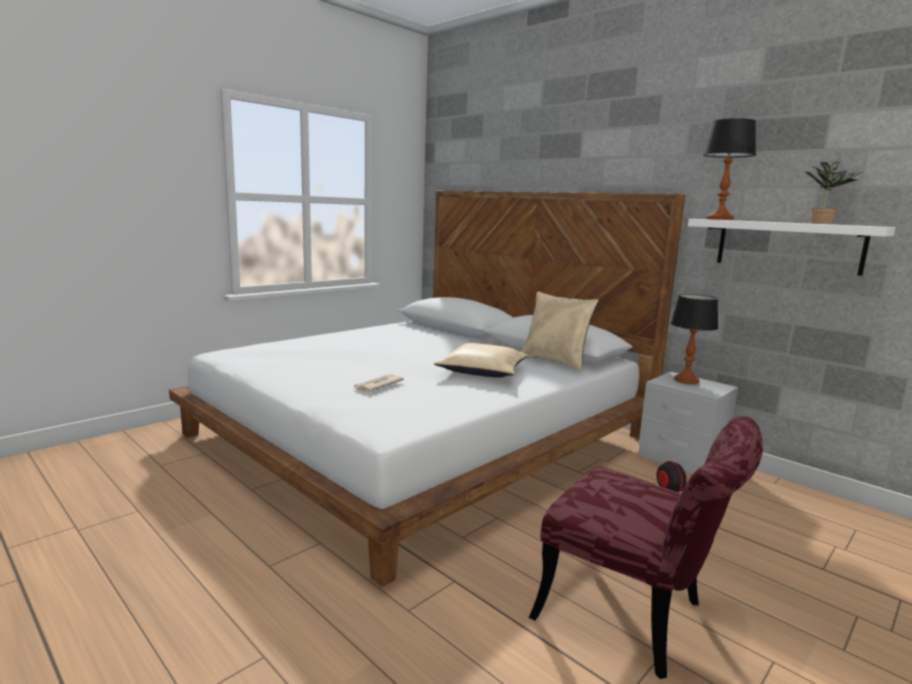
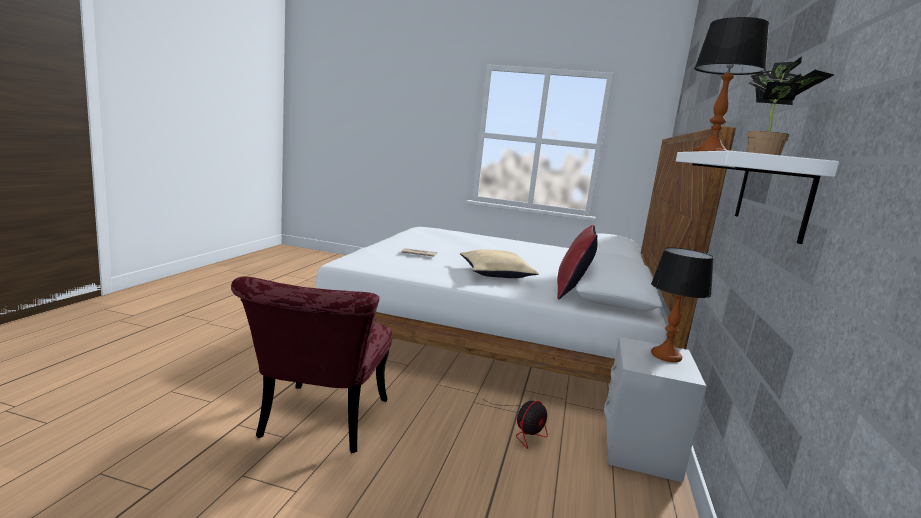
camera: 60 degrees right, 0 degrees up
(555, 362) = (571, 292): beige pillow -> red pillow

